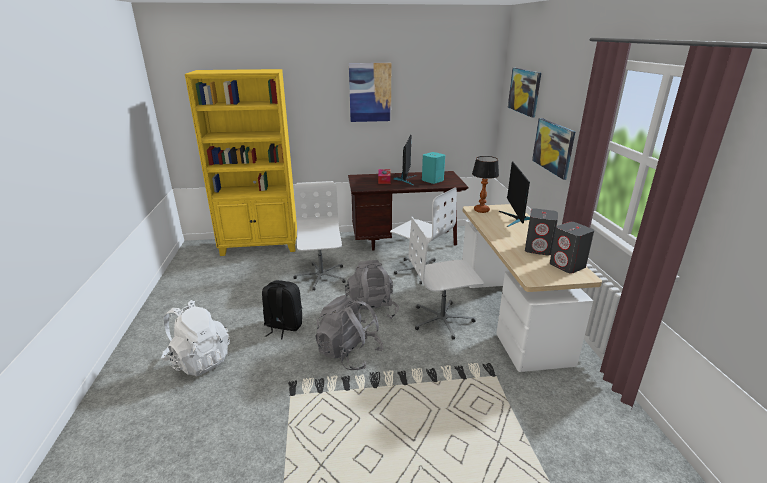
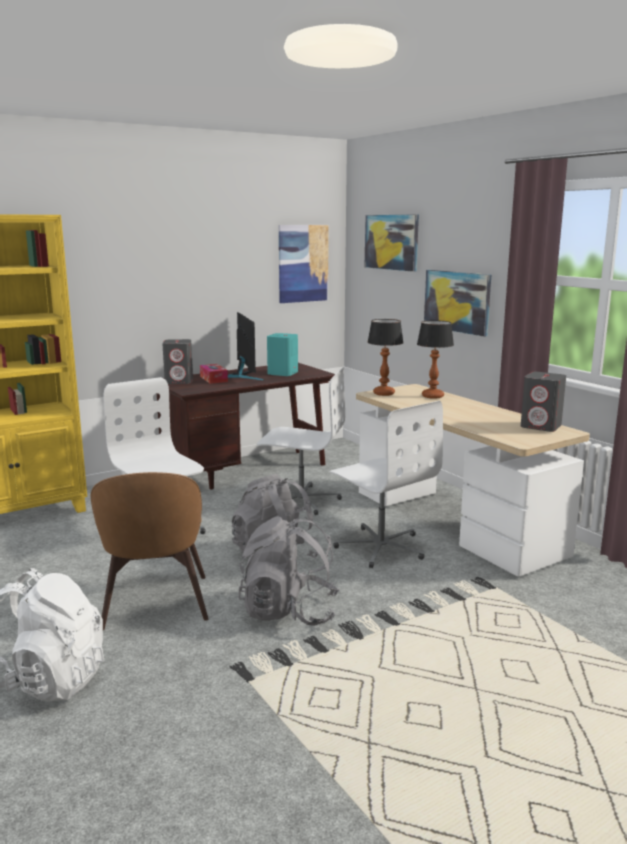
camera: 25 degrees left, 10 degrees down
(283, 326) = (155, 605): black backpack -> brown chair
(370, 92) = (177, 252): picture -> picture (303, 263)
(442, 320) = (381, 547): white office chair -> white office chair turned 90 degrees counterclockwise
(515, 219) = (433, 396): monitor -> table lamp
(538, 249) = (493, 418): grey speaker -> grey speaker (179, 381)

